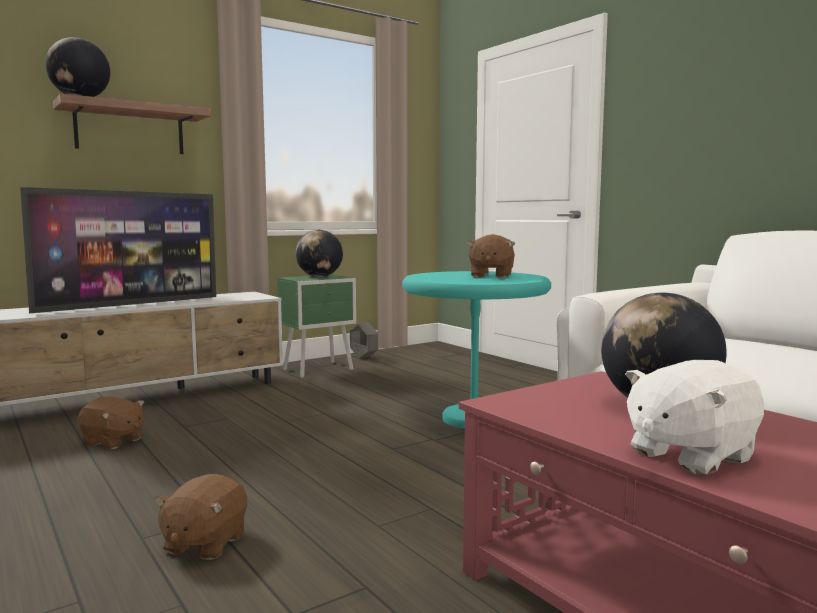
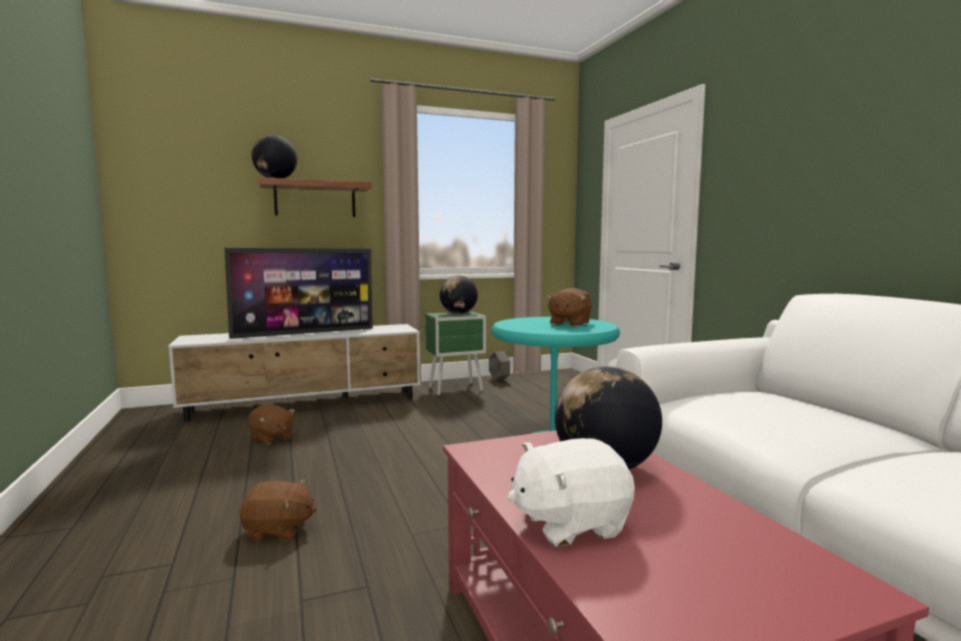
camera: 15 degrees right, 0 degrees up
(204, 543) = (278, 530): brown plush toy -> brown plush toy turned 120 degrees counterclockwise

